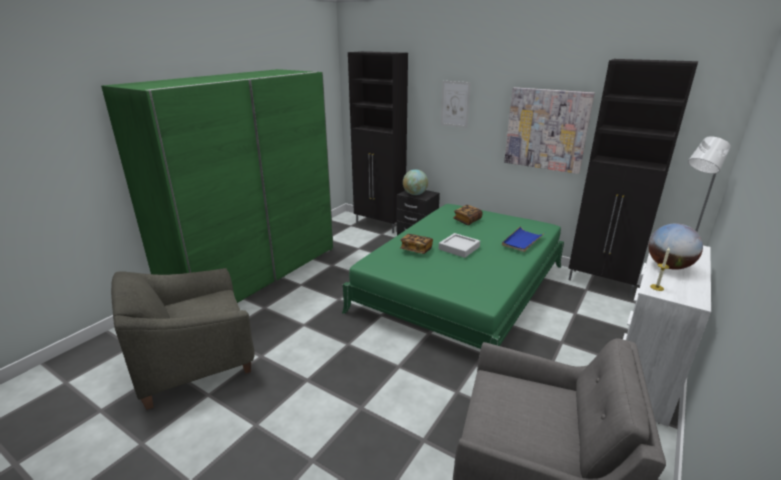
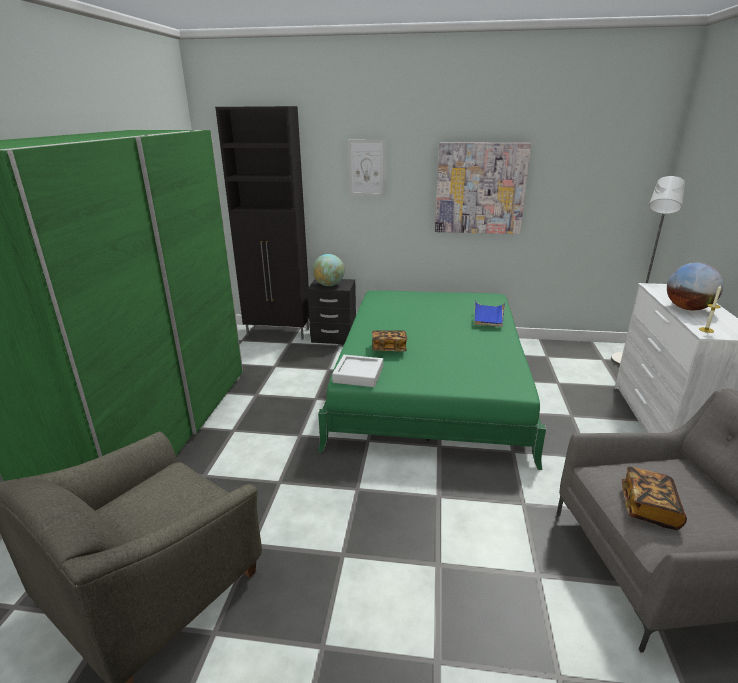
camera: 25 degrees left, 0 degrees up
(459, 248) = (433, 336): grey tray -> grey tray (358, 374)
(467, 220) = (410, 305): book -> book (648, 508)
(601, 283) = (554, 347): black cabinet -> none

